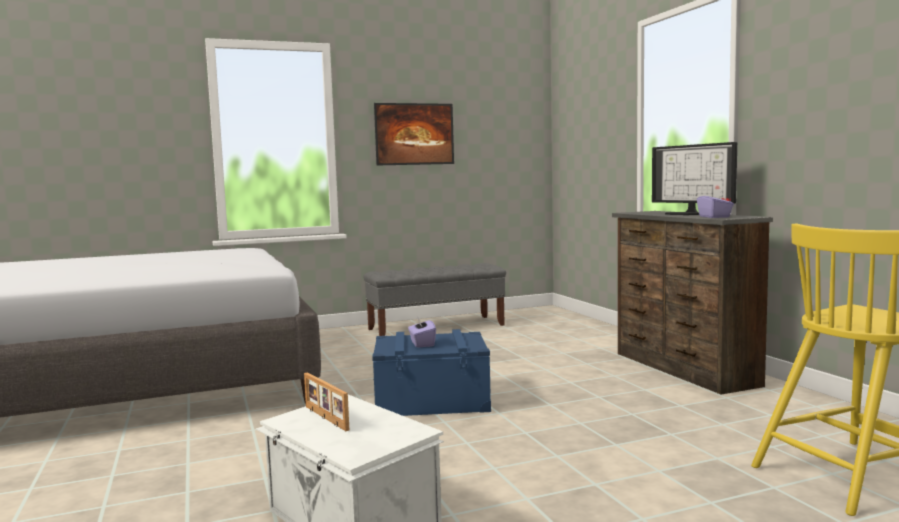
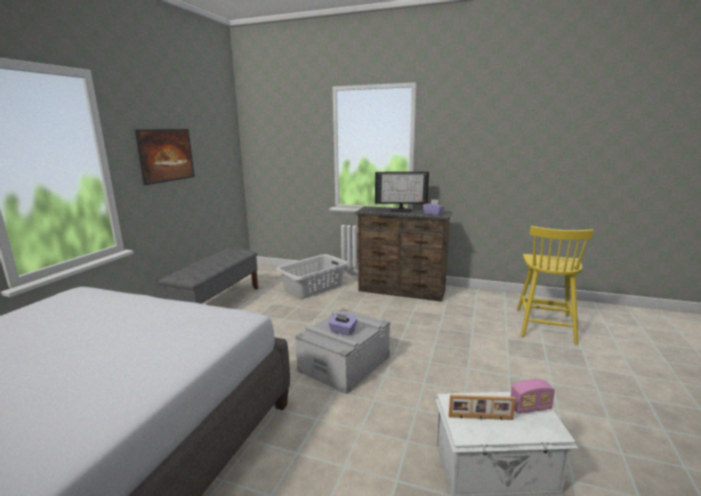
camera: 50 degrees left, 10 degrees up
(387, 433) = (530, 408): none -> radio
(431, 399) = (344, 363): blue storage box -> grey storage box
(568, 338) = (314, 287): none -> grey laundry basket

